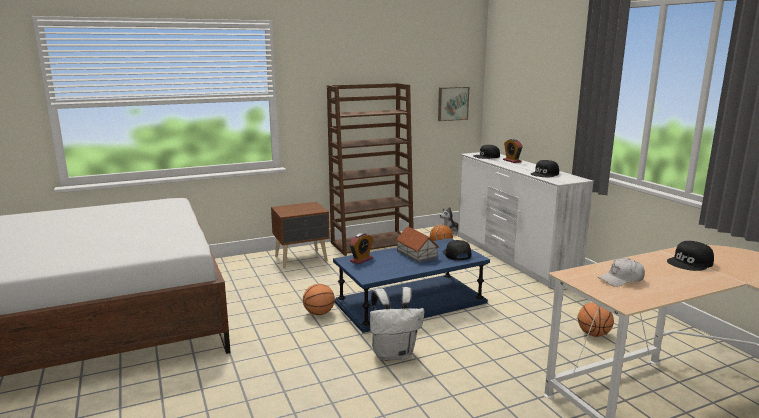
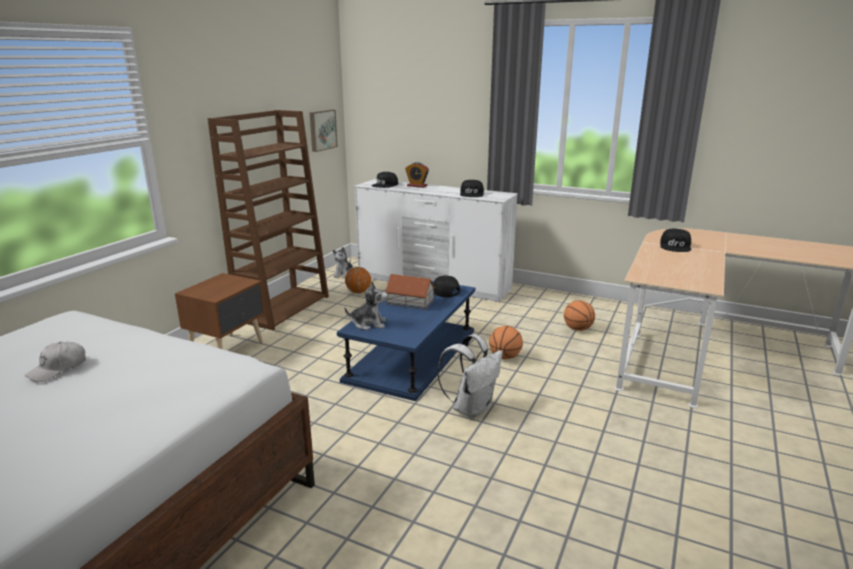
camera: 40 degrees left, 5 degrees up
(319, 313) = (343, 400): basketball -> basketball (505, 357)
(361, 260) = (369, 324): alarm clock -> plush toy
(621, 280) = (671, 271): white cap -> white cap (58, 368)

